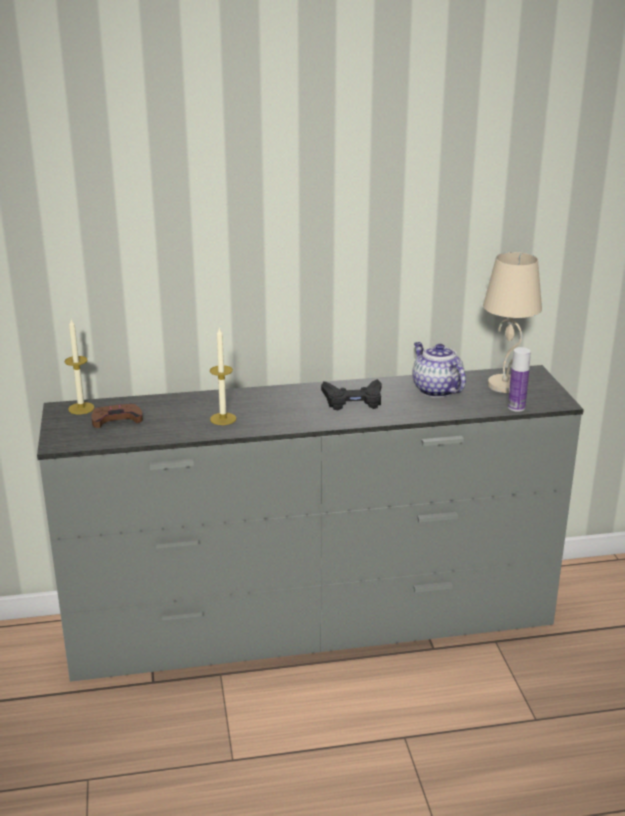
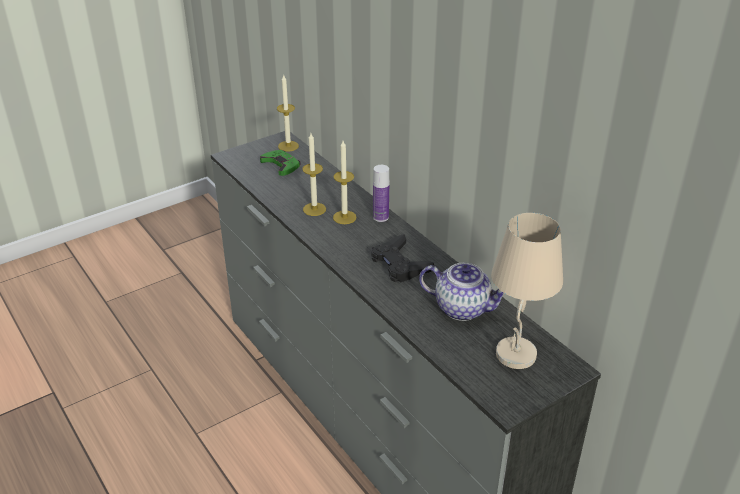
camera: 65 degrees right, 10 degrees up
(116, 419) = (281, 165): brown game controller -> green game controller
(253, 408) = (344, 217): none -> candle
(435, 390) = (463, 308): teapot -> teapot turned 75 degrees clockwise
(516, 407) = (467, 374): bottle -> bottle (380, 217)

